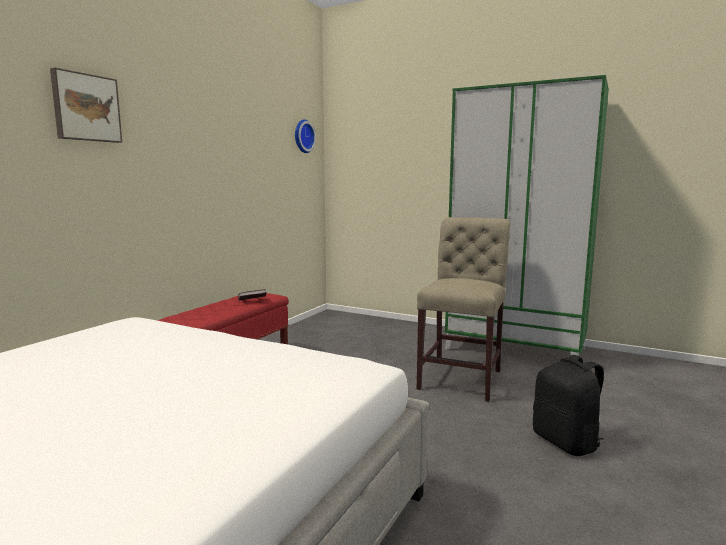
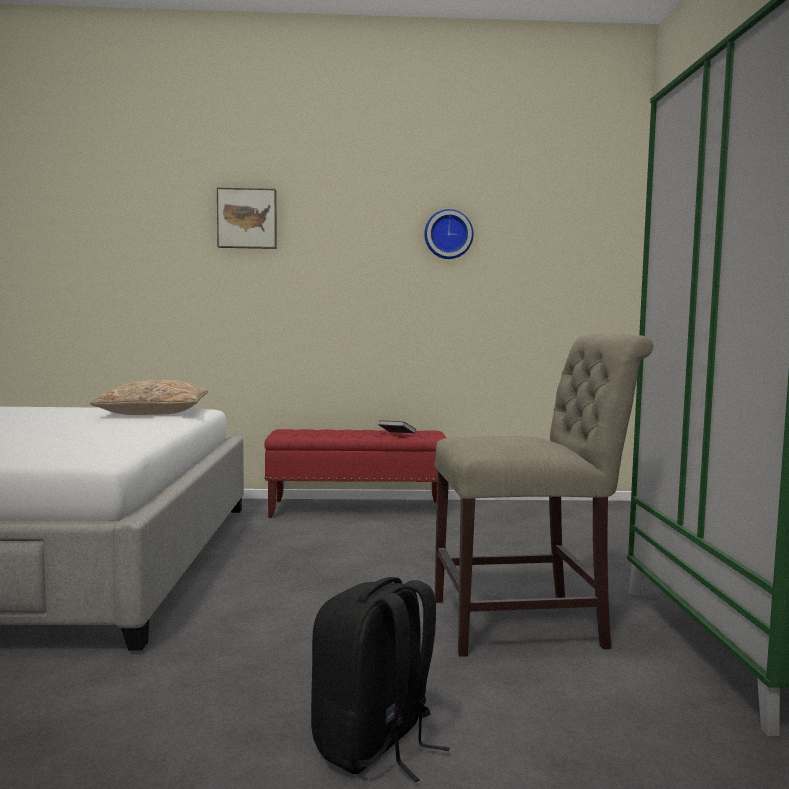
camera: 60 degrees right, 5 degrees down
(120, 335) = (154, 412): none -> beige pillow
(302, 136) = (586, 225): wall clock -> wall clock (448, 234)

